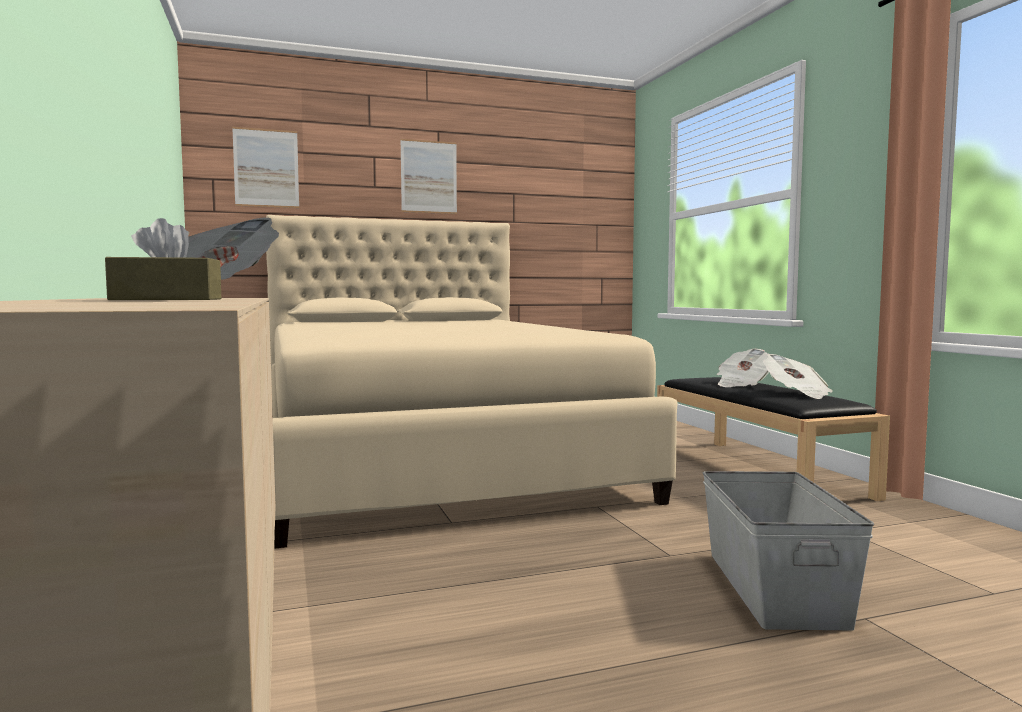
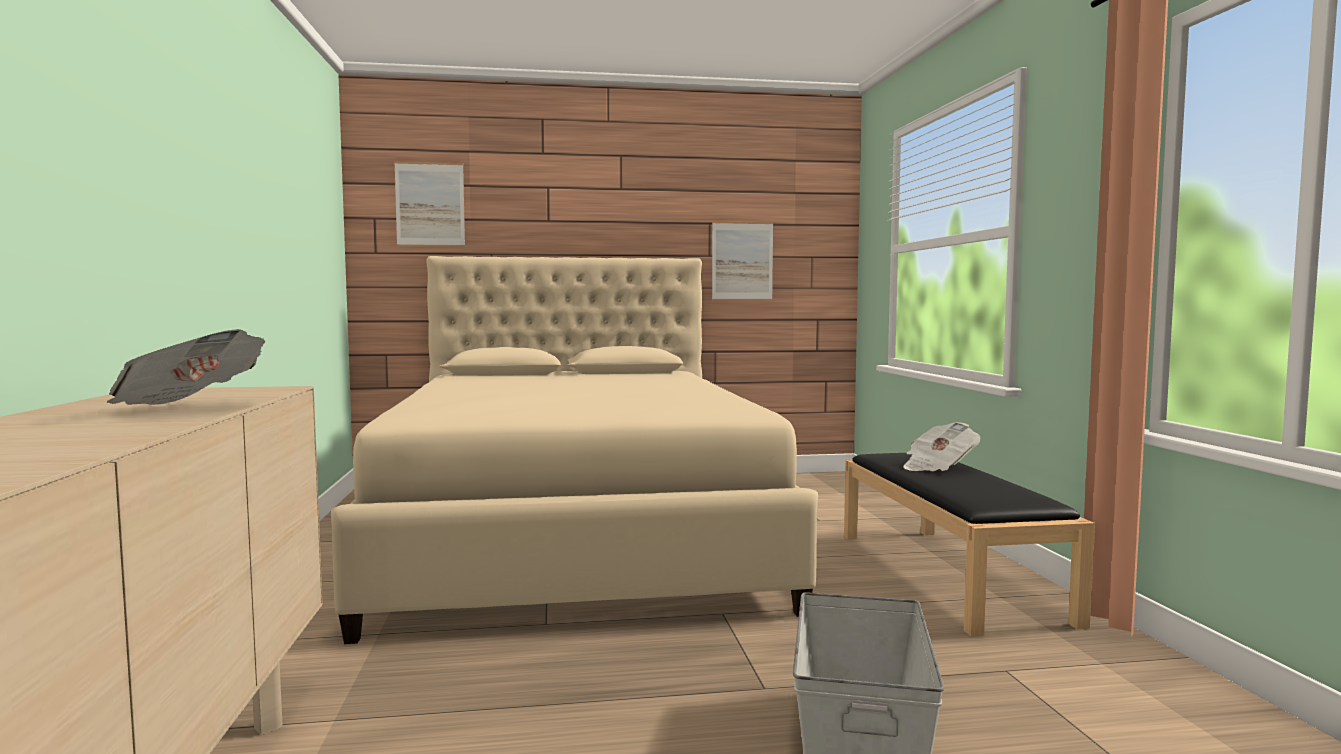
camera: 10 degrees right, 0 degrees up
(167, 299) = (103, 426): brown tissue box -> none
(429, 177) = (609, 207): picture -> picture (742, 261)
(797, 394) = (990, 486): newspaper -> none

